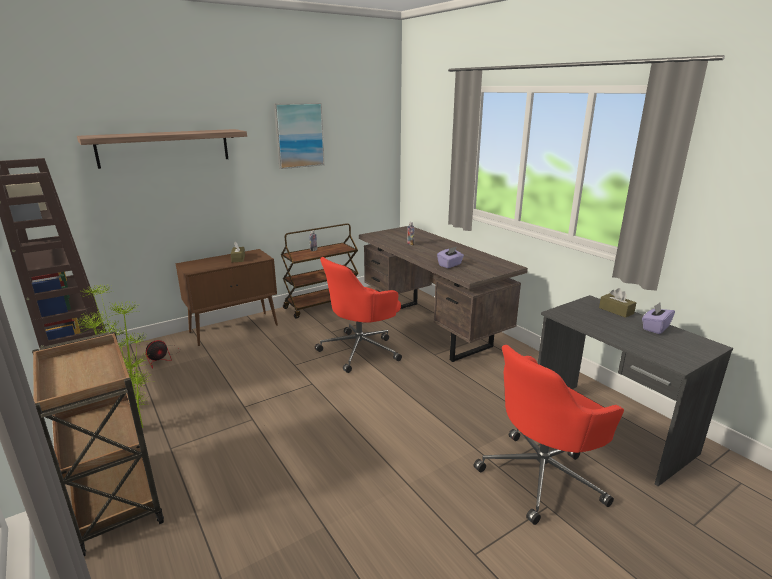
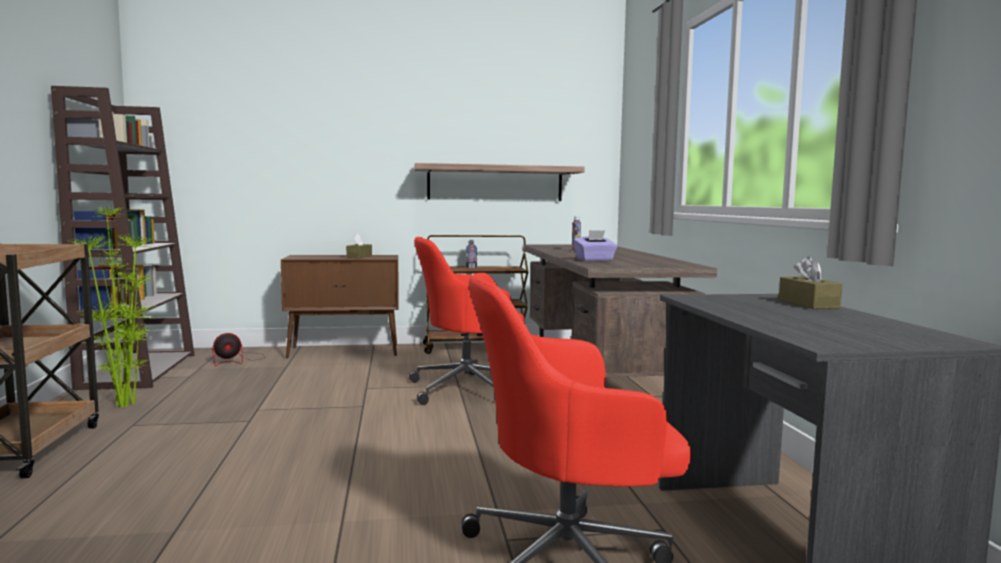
camera: 25 degrees right, 15 degrees down
(164, 148) = (297, 116): shelf -> shelf (495, 183)
(299, 135) = (467, 116): picture -> none
(655, 328) = (857, 319): purple tissue box -> none

